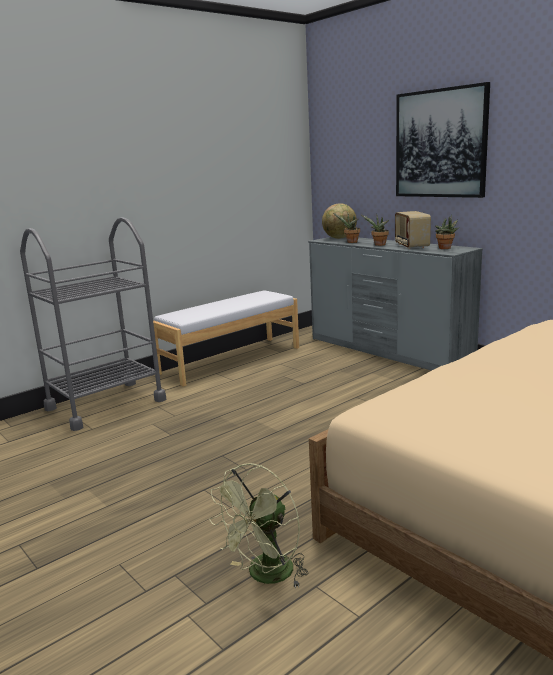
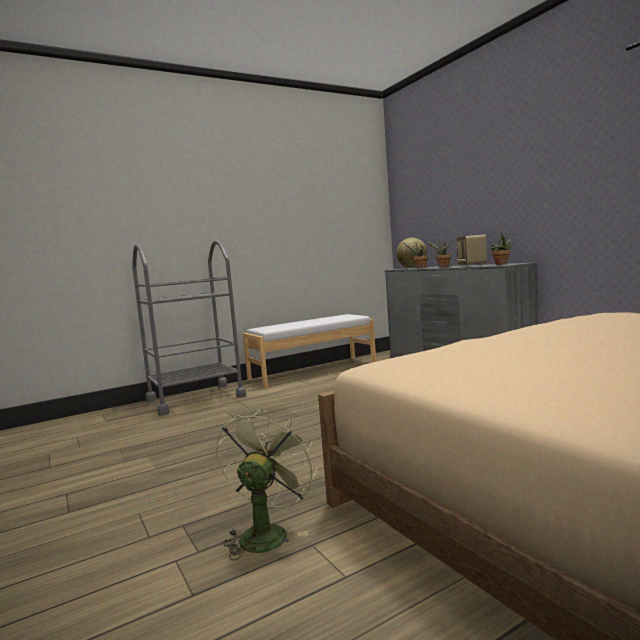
camera: 10 degrees right, 10 degrees down
(265, 576) = (266, 532): green fan -> green fan turned 150 degrees clockwise
(440, 144) = (494, 174): picture -> none

